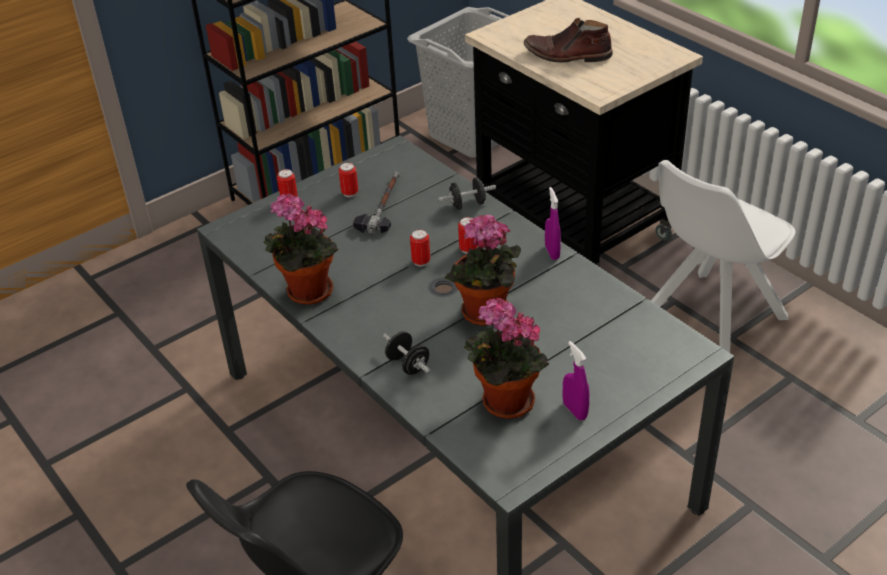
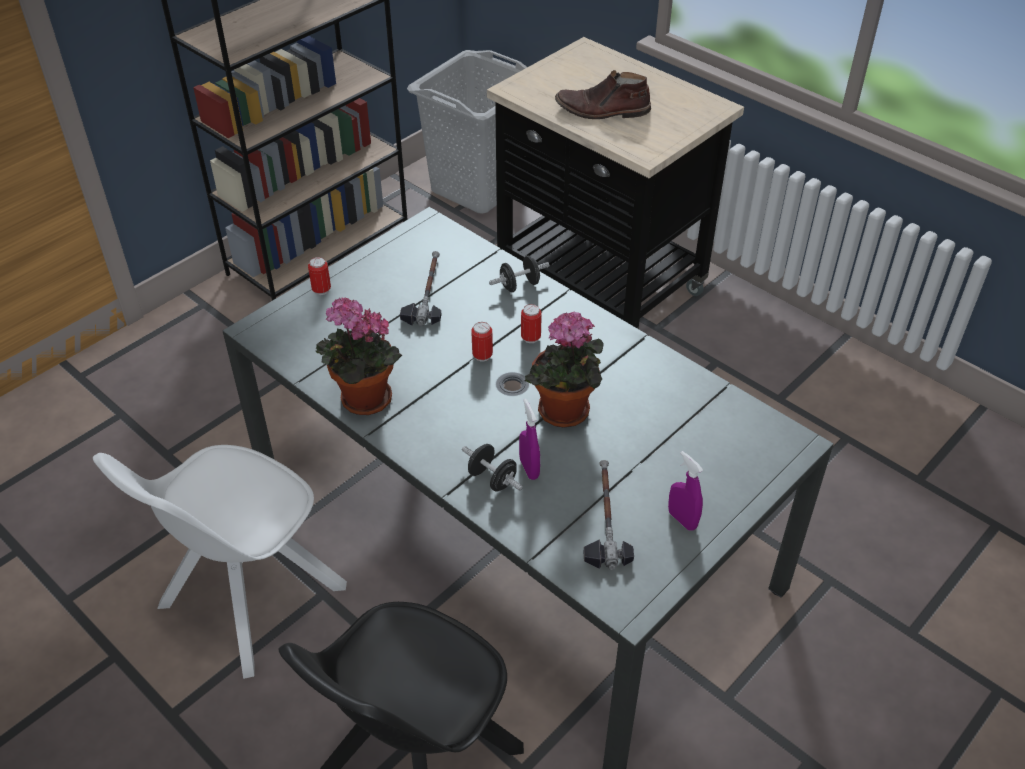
camera: 10 degrees left, 5 degrees up
(350, 193) = (387, 278): can -> none
(503, 403) = (605, 517): potted plant -> hammer
(552, 252) = (621, 336): purple spray bottle -> purple spray bottle (529, 468)
(709, 321) = (755, 382): white chair -> white chair (248, 599)

